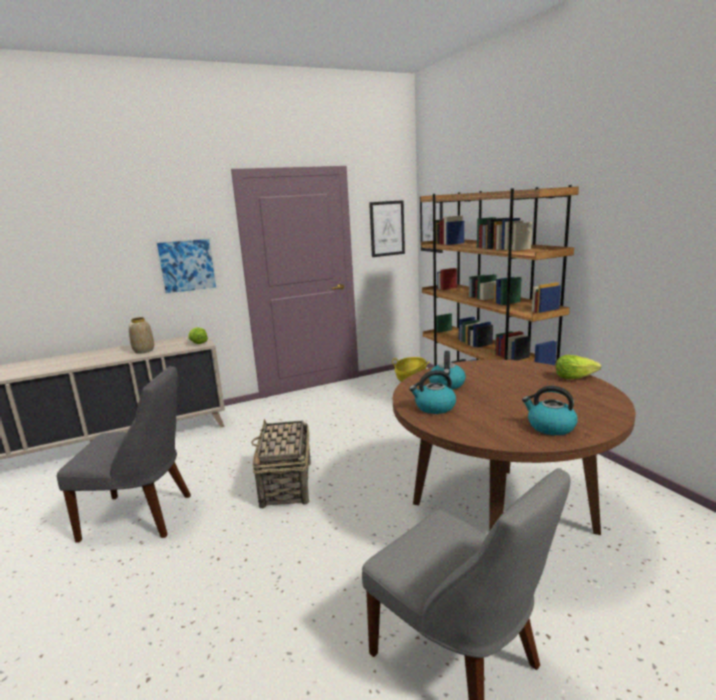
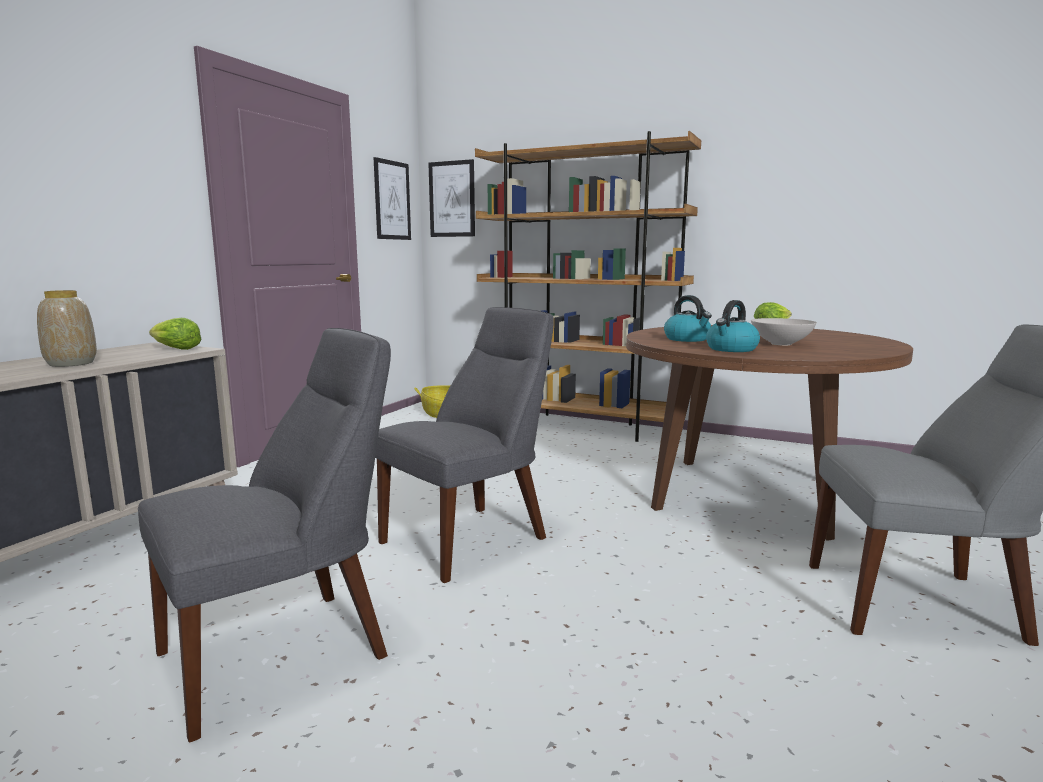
camera: 40 degrees left, 5 degrees down
(187, 265) = (118, 206): picture -> none
(286, 484) = (470, 538): basket -> grey chair
(495, 408) = (780, 344): none -> white bowl
(550, 427) = (856, 346): kettle -> none

